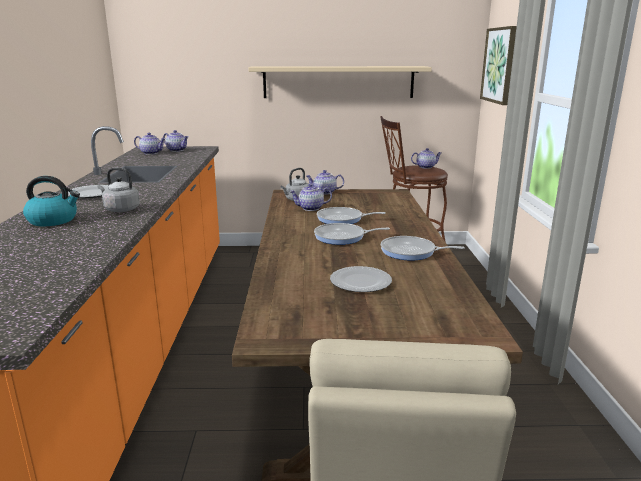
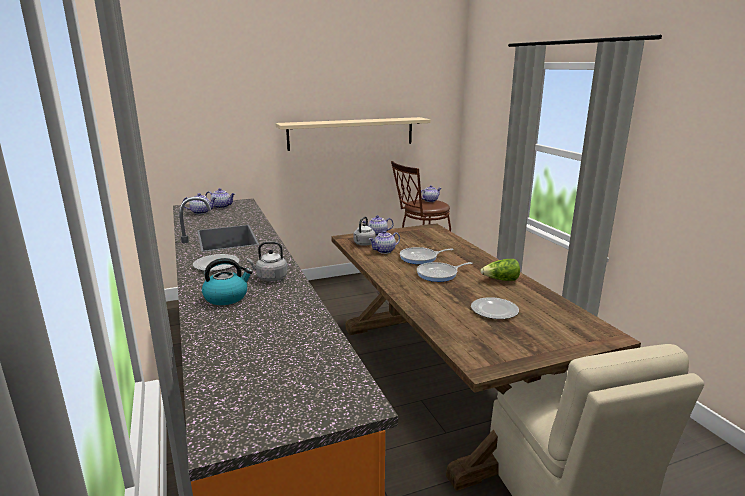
camera: 20 degrees left, 0 degrees up
(411, 252) = (500, 280): frying pan -> lettuce
(499, 65) = (483, 117): picture -> none

